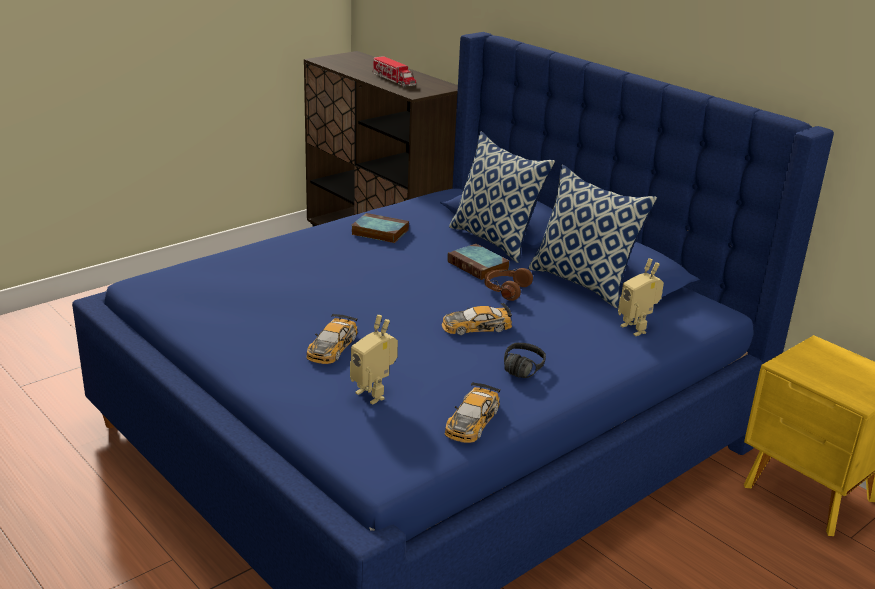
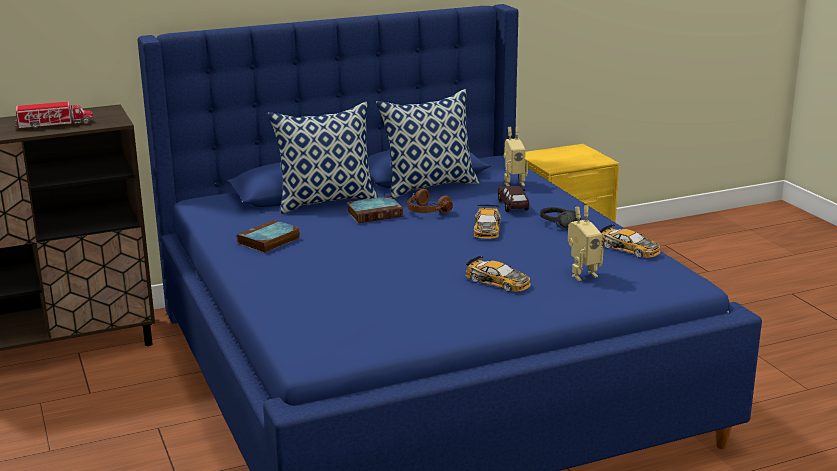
camera: 70 degrees left, 5 degrees down
(560, 335) = (513, 206): none -> brown toy car

